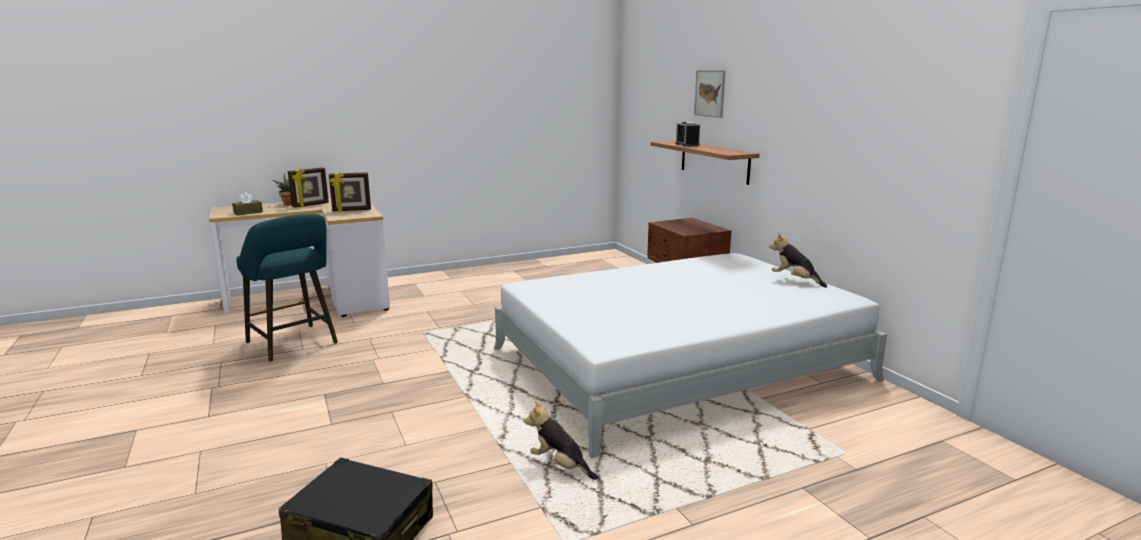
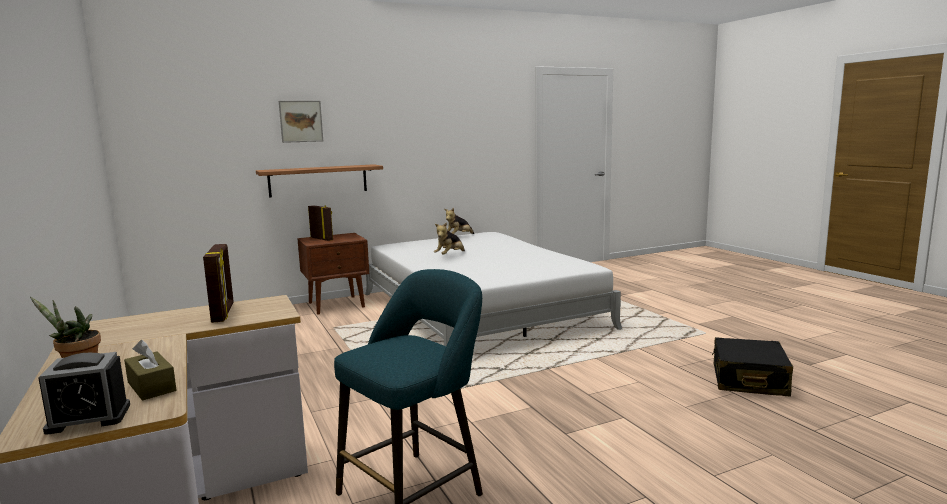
camera: 90 degrees left, 5 degrees down
(311, 205) = (125, 347): picture frame -> picture frame (322, 239)
(560, 466) = (634, 336): plush toy -> plush toy (450, 255)
(687, 144) = (300, 168): alarm clock -> alarm clock (89, 418)

